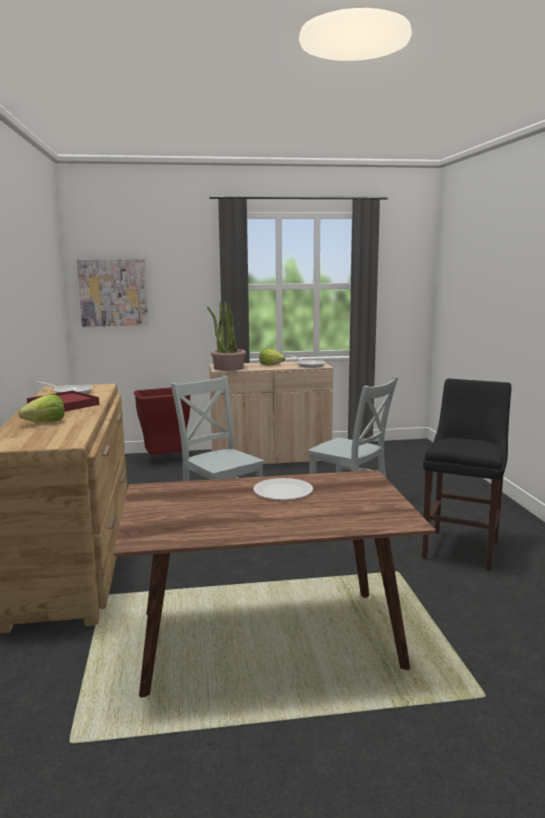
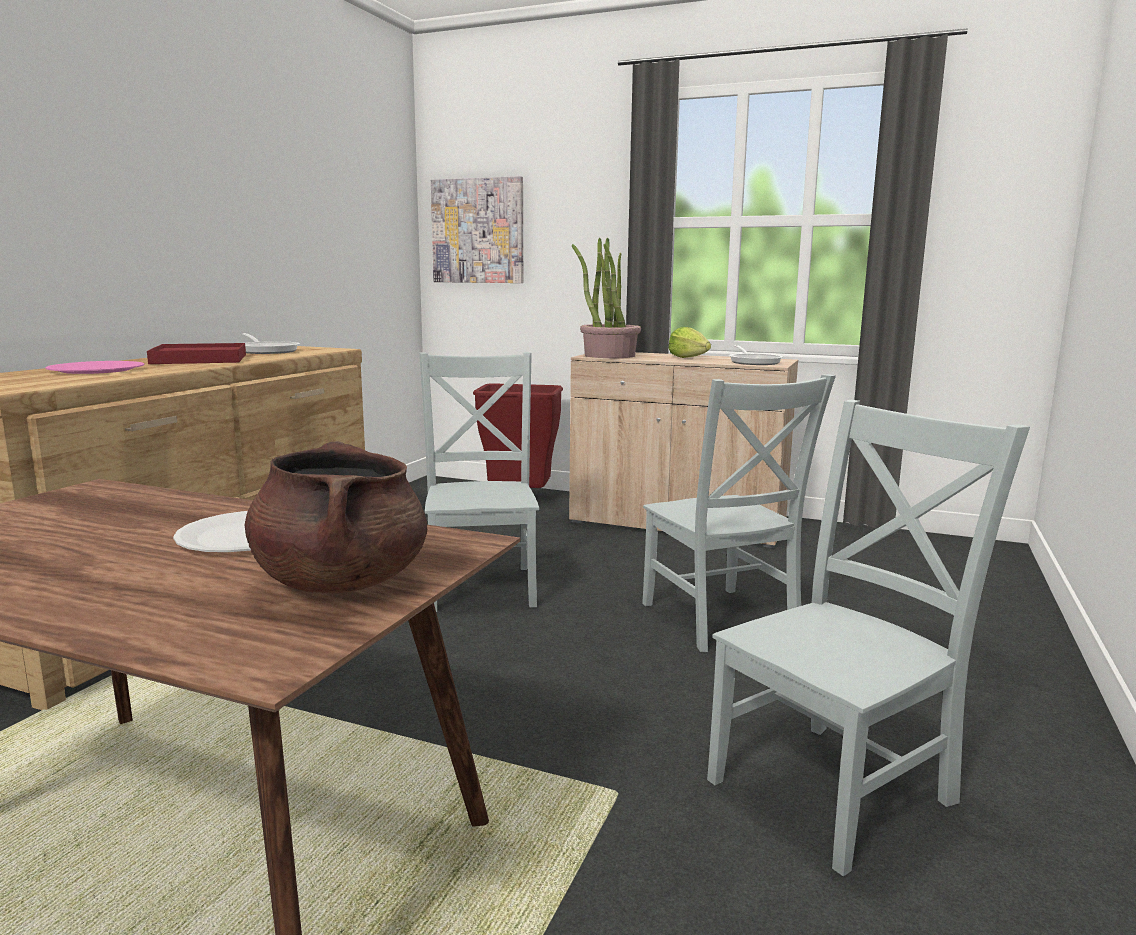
camera: 30 degrees right, 0 degrees up
(46, 422) = (96, 370): lettuce -> pink plate
(363, 497) = (341, 582): none -> brown cooking pot
(462, 548) = (838, 787): black stool -> grey chair

